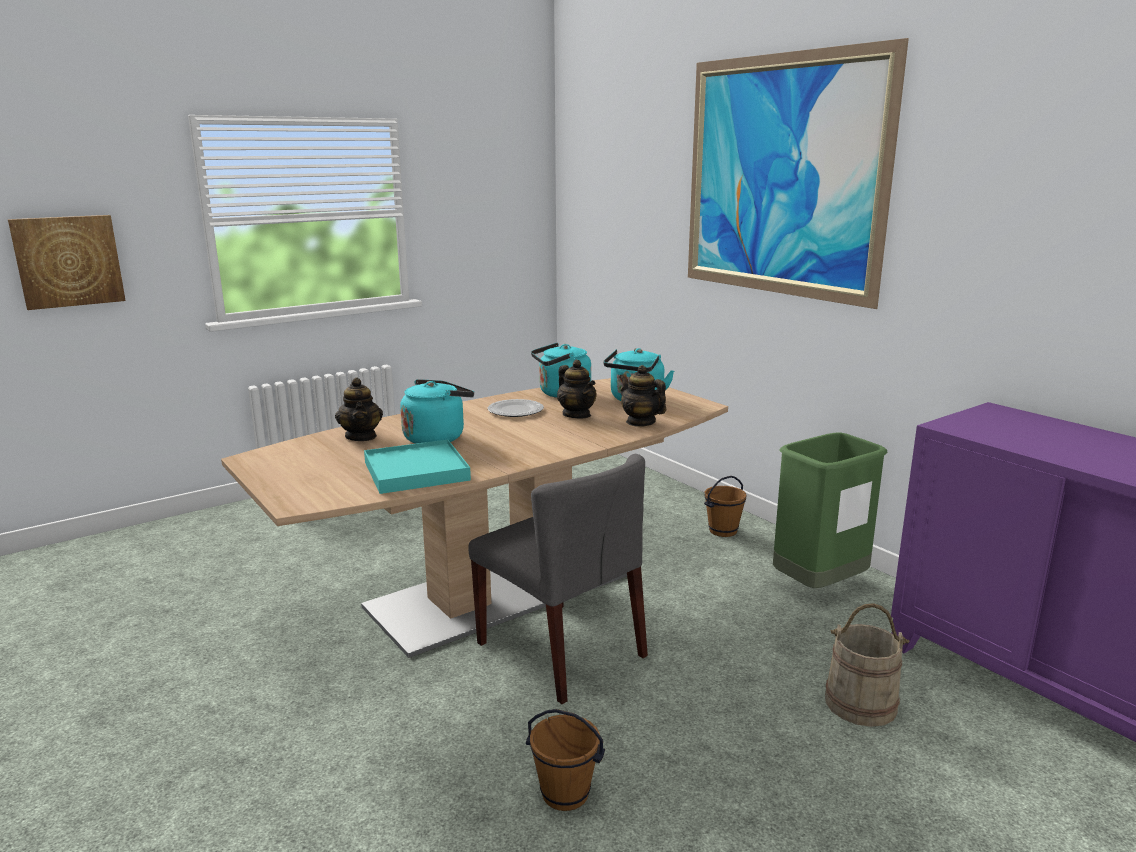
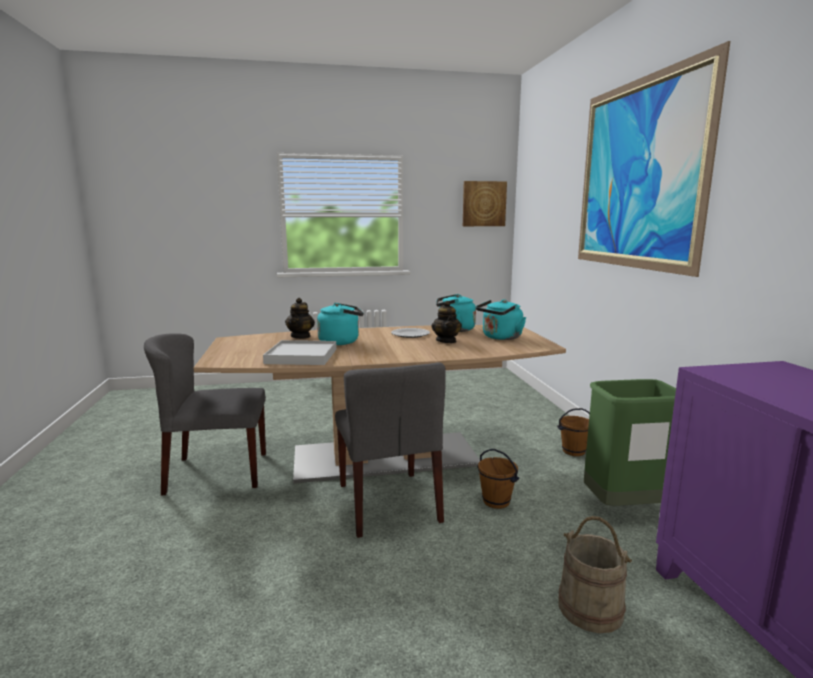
camera: 25 degrees right, 5 degrees down
(68, 261) = (207, 231): picture -> picture (484, 204)
(272, 673) = (216, 473): none -> grey chair
(416, 471) = (302, 356): turquoise tray -> white tray
(565, 793) = (306, 598): brown bucket -> brown bucket (496, 501)
(640, 422) = (484, 349): teapot -> none

